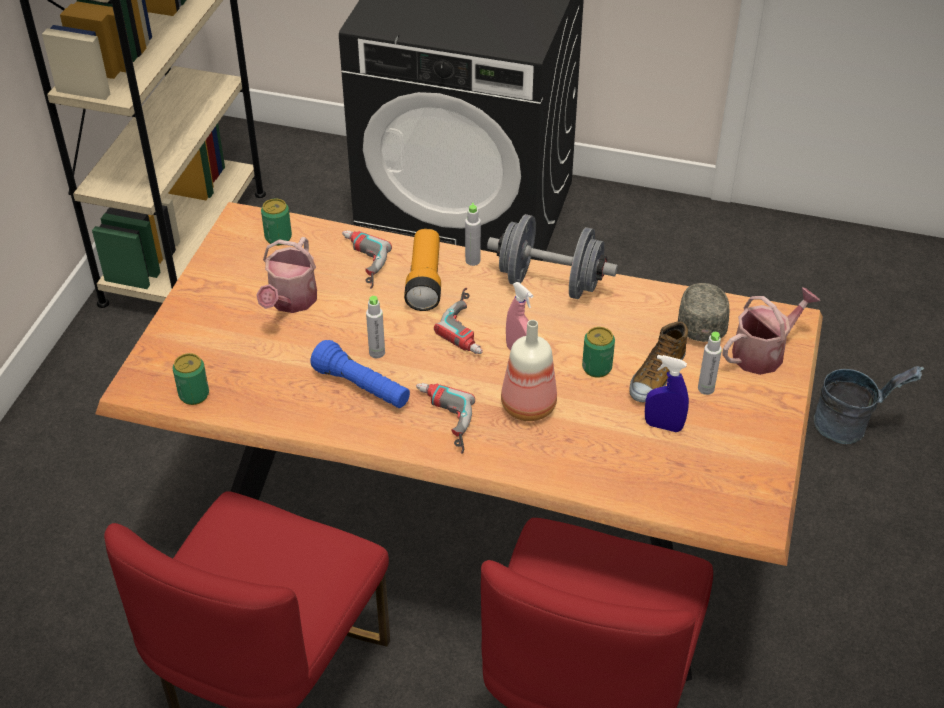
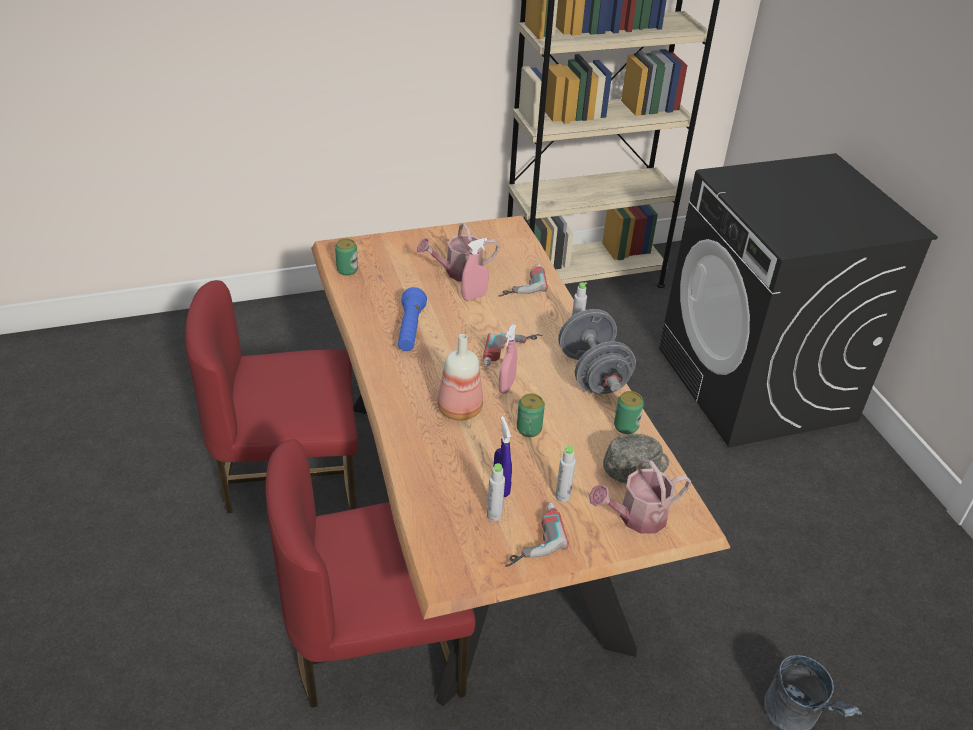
camera: 55 degrees right, 5 degrees down
(278, 237) = (510, 245): can -> can (626, 426)
(348, 309) = (474, 297): none -> pink spray bottle
(377, 352) = (447, 323): grey bottle -> grey bottle (494, 515)
(425, 281) = (533, 317): flashlight -> none
(440, 421) = (409, 374): power drill -> power drill (530, 538)
(656, 376) = (550, 463): shoe -> none
(763, 352) = (636, 517): watering can -> watering can turned 135 degrees clockwise

